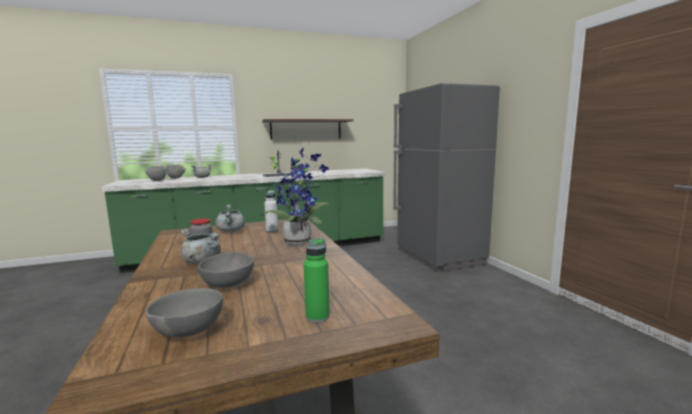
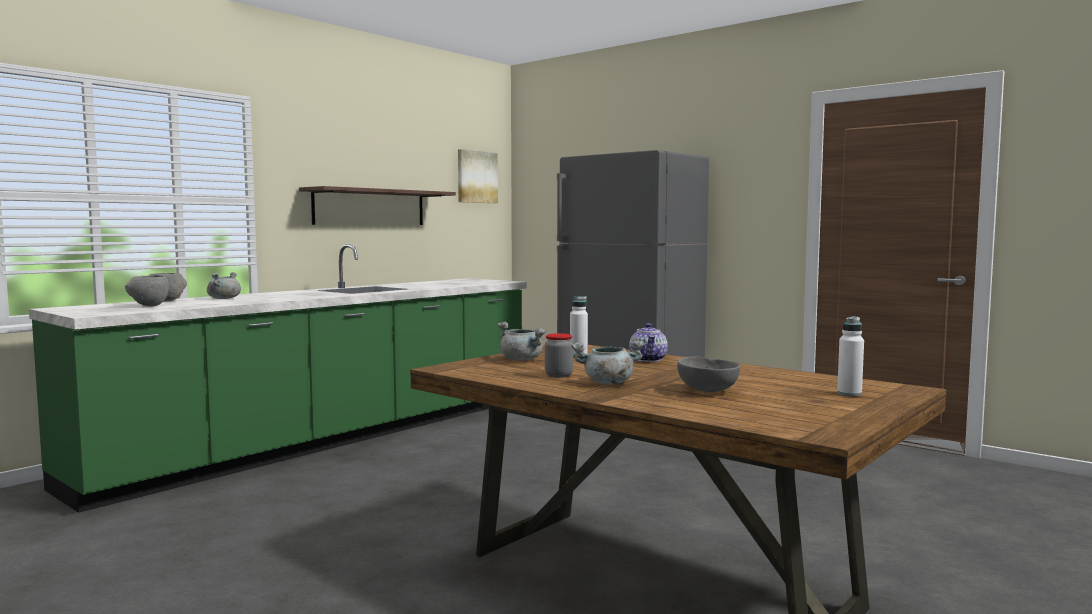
camera: 30 degrees left, 5 degrees down
(186, 332) = (785, 413): grey bowl -> none
(299, 241) = (648, 359): potted plant -> teapot
(317, 316) = (849, 394): green bottle -> white bottle
(379, 109) = (476, 177): none -> picture

